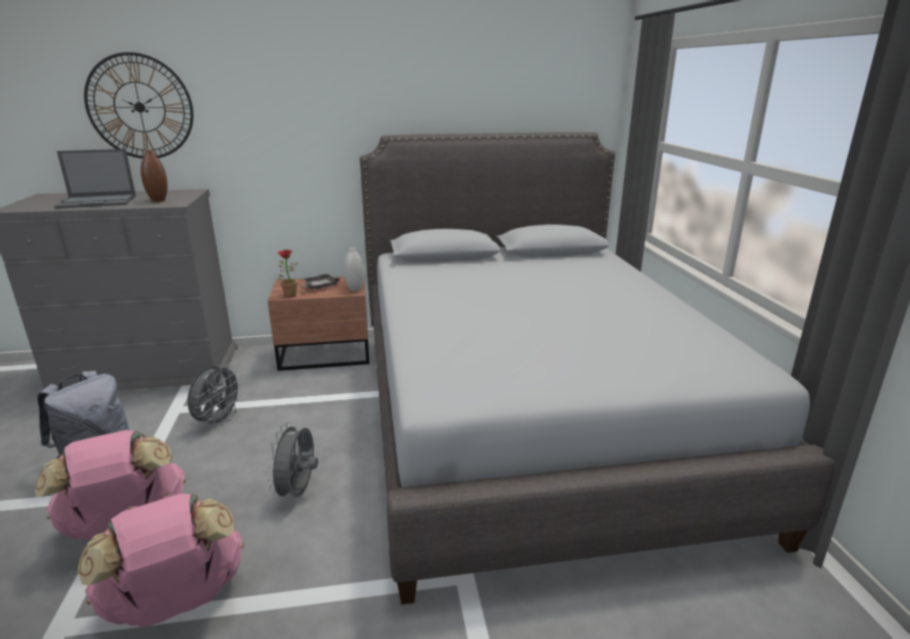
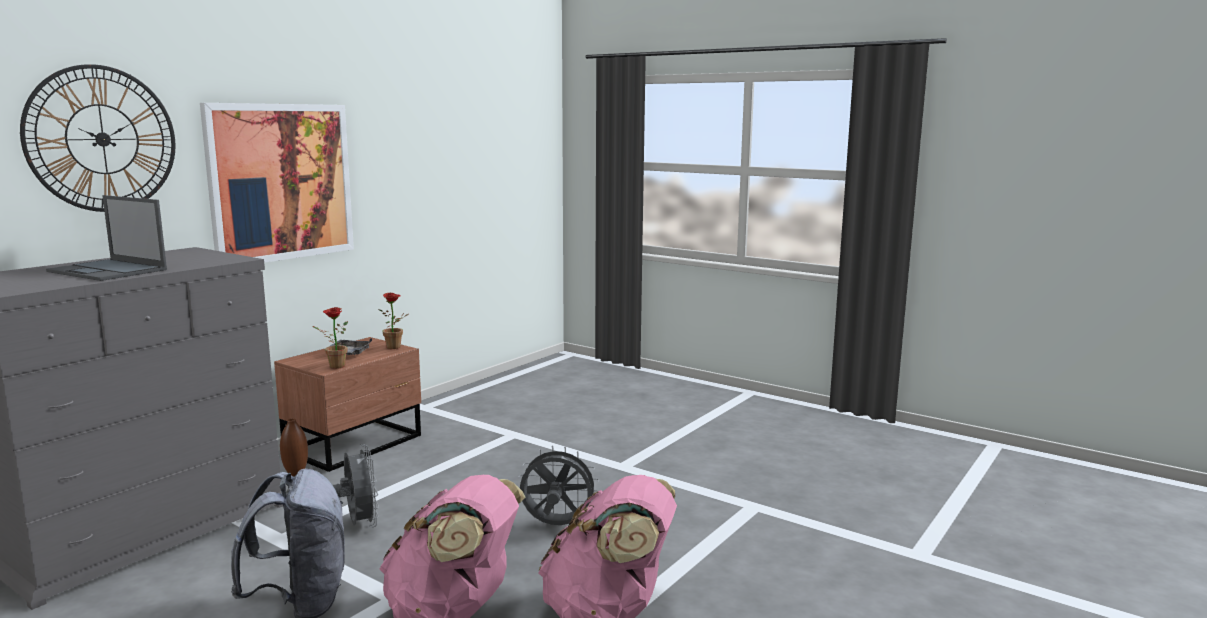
camera: 45 degrees left, 10 degrees down
(98, 201) = (108, 271): laptop -> laptop turned 90 degrees clockwise
(158, 200) = (194, 260): brown vase -> brown vase (296, 473)
(284, 144) = (281, 182): none -> picture
(298, 492) = (556, 526): grey fan -> grey fan turned 135 degrees clockwise
(355, 290) = (396, 347): white vase -> potted plant
(528, 416) = (630, 420): grey bed -> none

